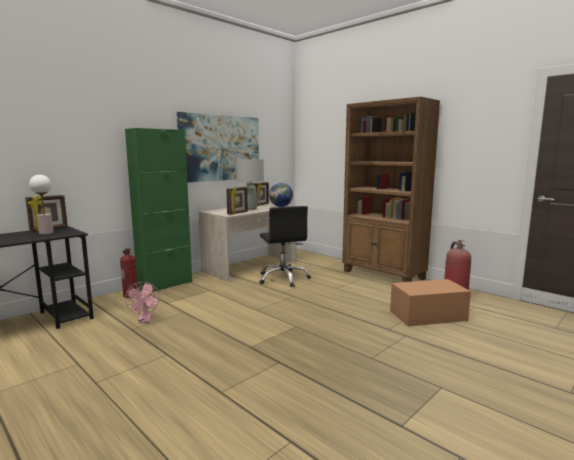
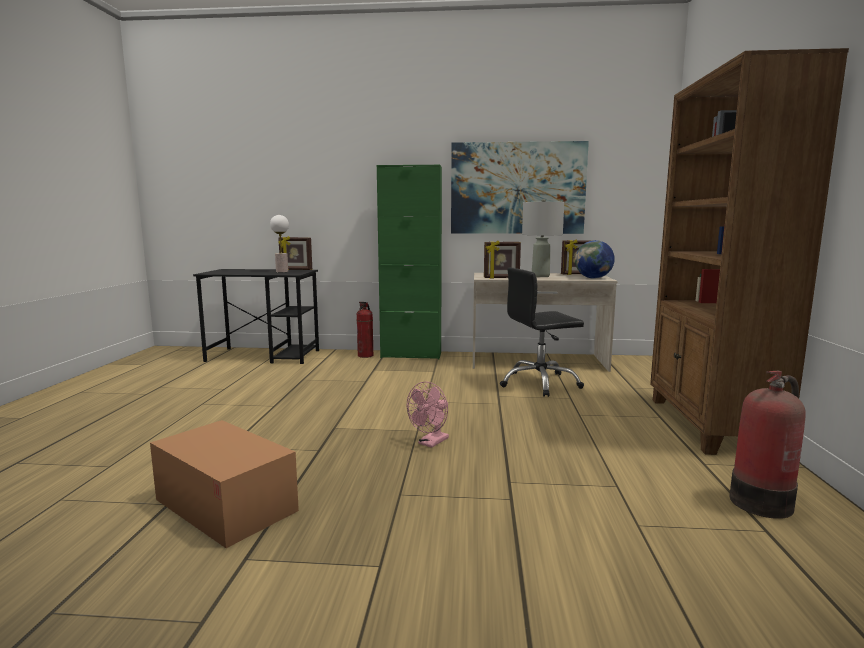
camera: 50 degrees right, 0 degrees up
(145, 320) = (325, 377): pink fan -> pink fan (431, 443)
(283, 278) = (539, 383): black office chair -> black office chair turned 45 degrees clockwise
(428, 315) = (622, 497): cardboard box -> cardboard box (225, 505)

